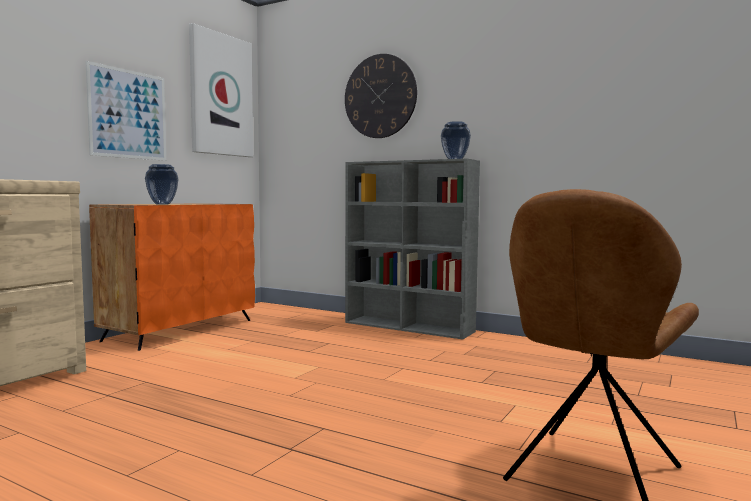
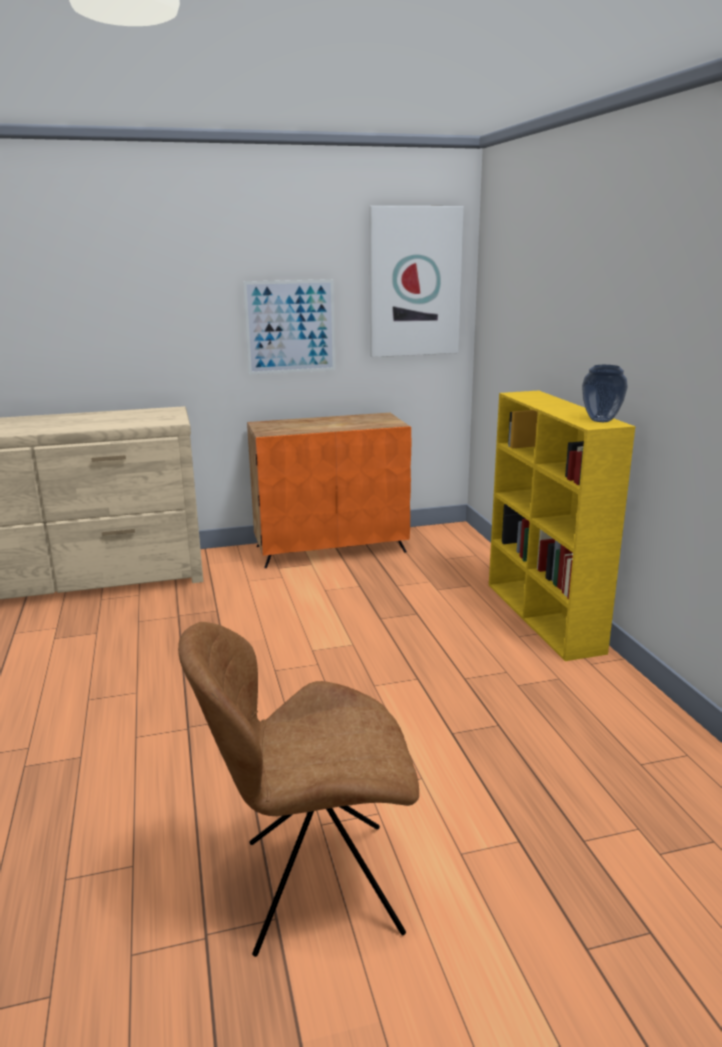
camera: 45 degrees right, 15 degrees up
(163, 204) = (299, 429): vase -> none
(380, 96) = (565, 299): wall clock -> none
(409, 327) = (544, 617): grey bookcase -> yellow bookcase

